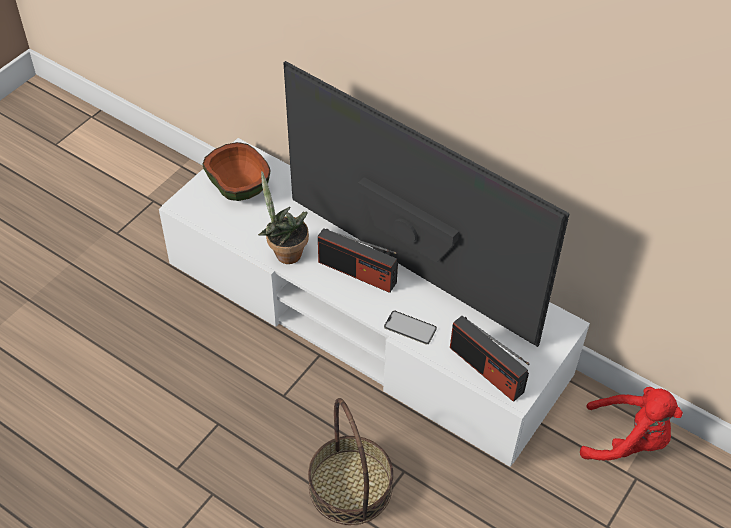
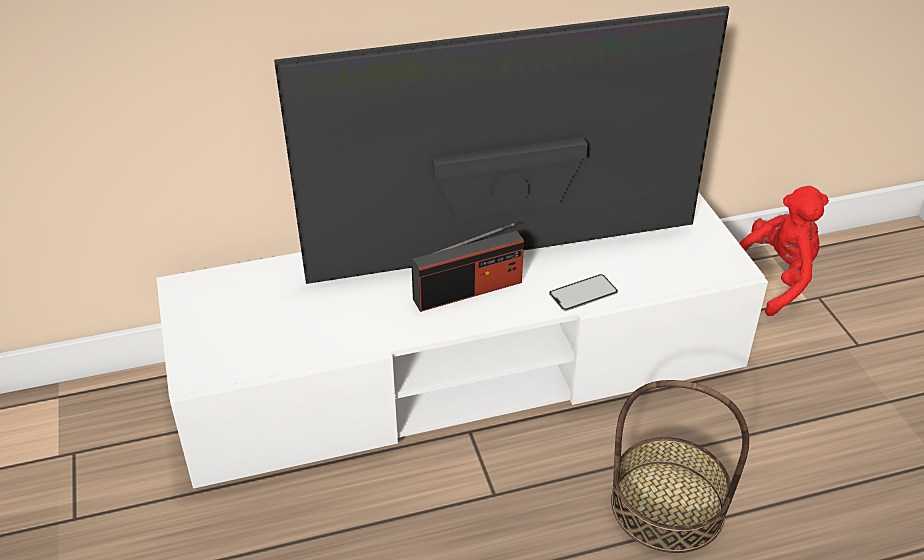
camera: 50 degrees left, 10 degrees down
(238, 187) = (231, 316): bowl -> none
(285, 252) = (375, 330): potted plant -> none
(486, 370) = (688, 271): radio -> none

